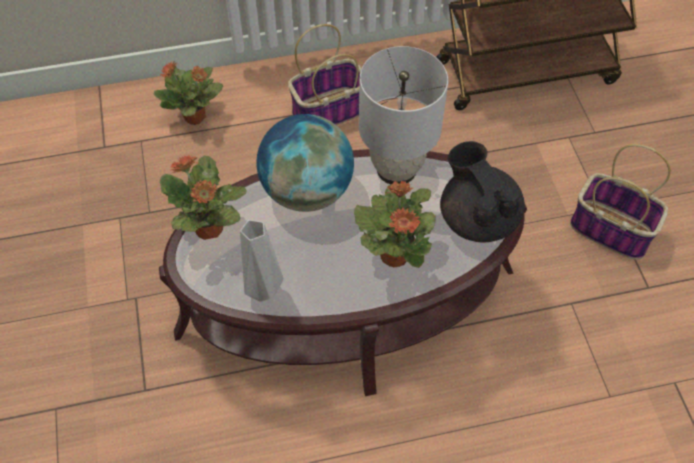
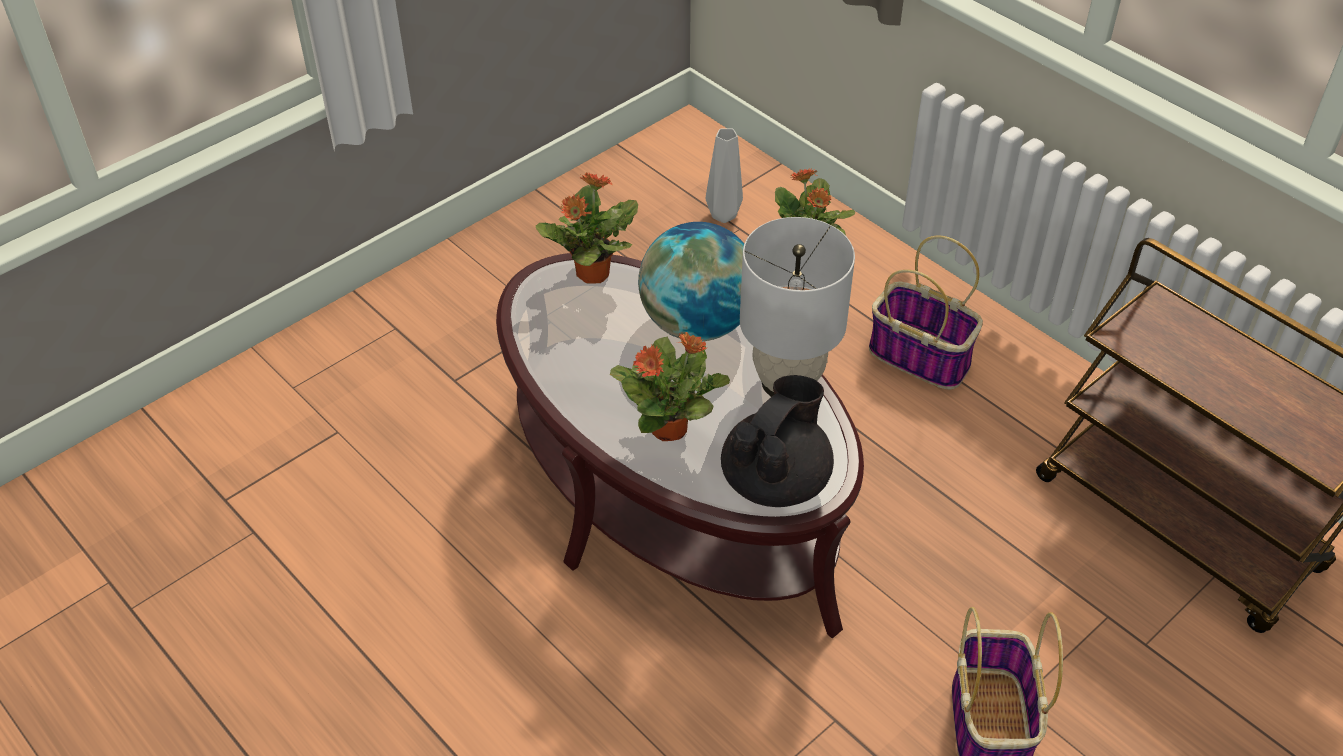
camera: 60 degrees right, 10 degrees down
(261, 289) = (549, 343): grey vase -> grey vase (723, 214)

